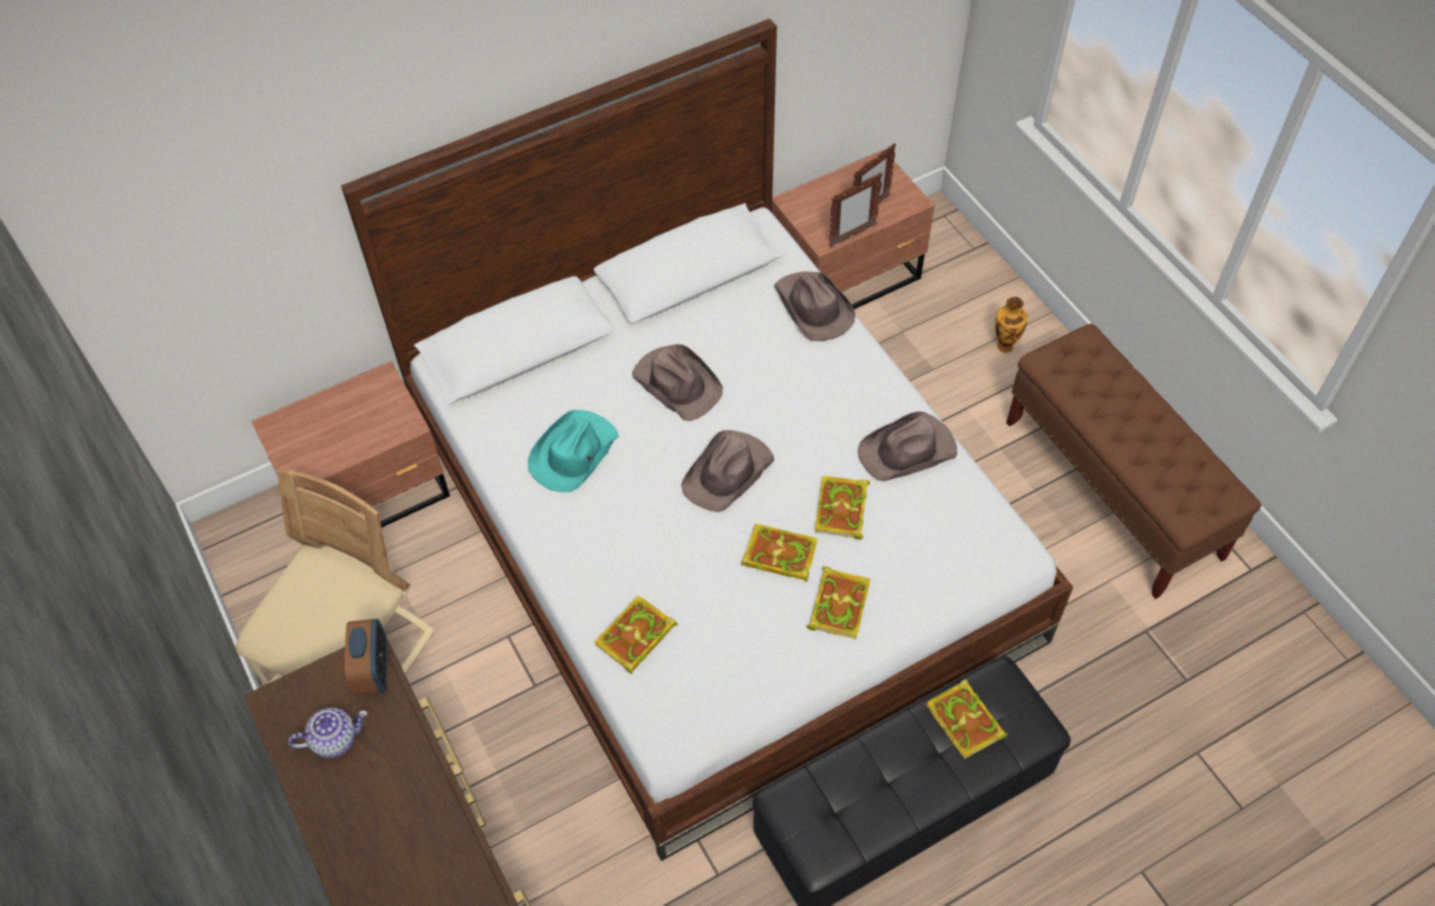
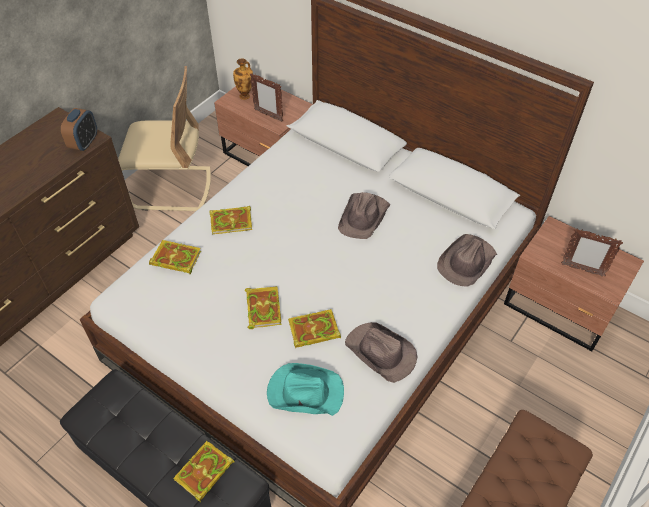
camera: 65 degrees right, 5 degrees down
(335, 739) = (41, 144): teapot -> none
(374, 671) = (84, 143): alarm clock -> alarm clock turned 45 degrees counterclockwise
(573, 454) = (287, 190): turquoise hat -> turquoise hat (304, 392)
(728, 473) = (310, 262): brown hat -> none
(838, 603) = (241, 352): book -> book (232, 221)
(852, 236) = (551, 268): picture frame -> picture frame (268, 115)
(1005, 345) = (572, 425): vase -> vase (245, 96)

